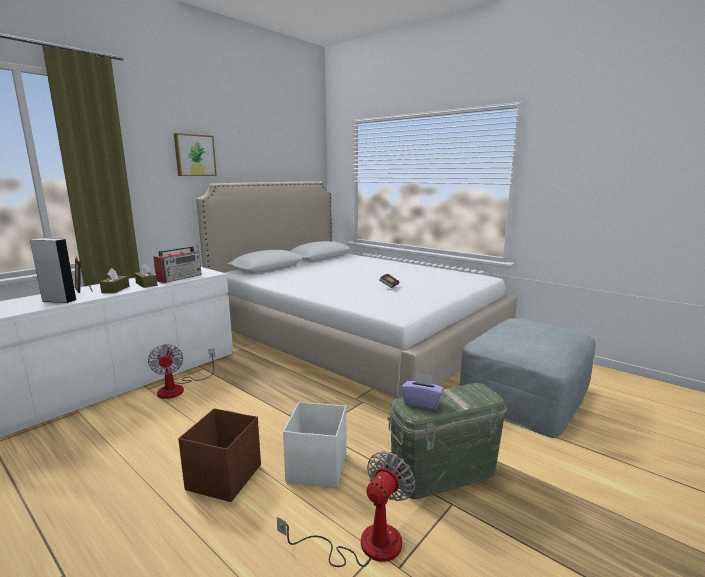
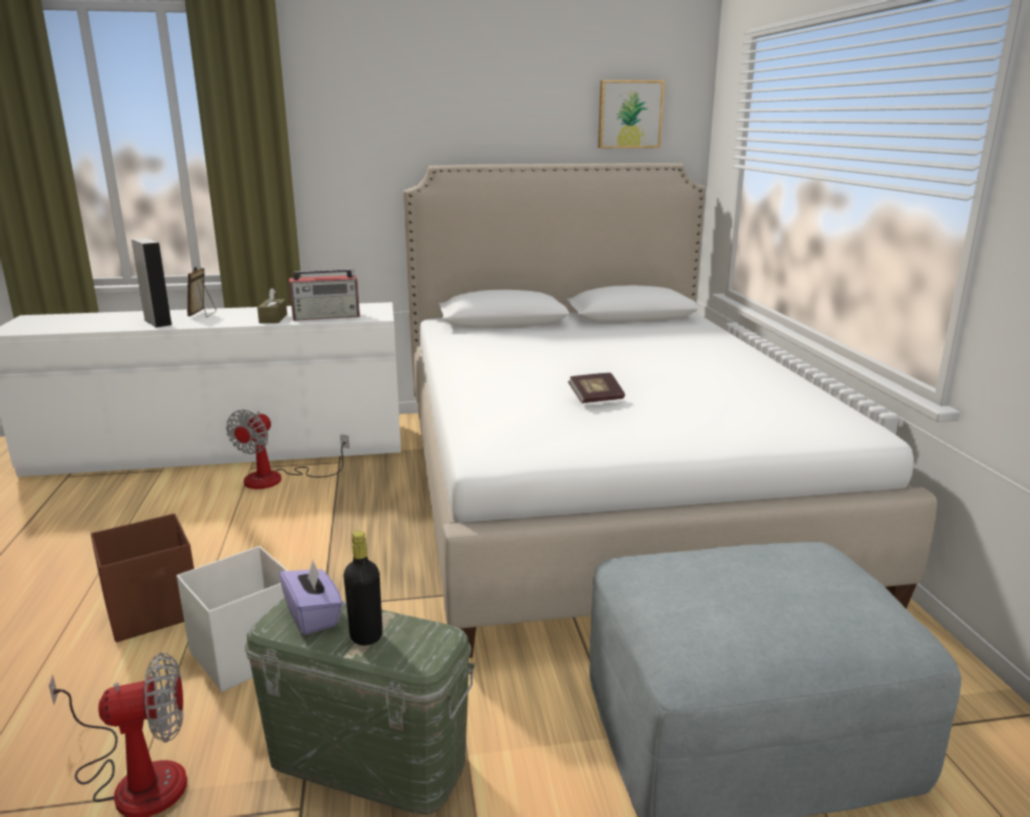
camera: 40 degrees right, 5 degrees up
(115, 289) = (230, 319): brown tissue box -> none
(194, 155) = (411, 117): picture -> picture (629, 114)
(456, 399) = (366, 636): none -> black bottle

